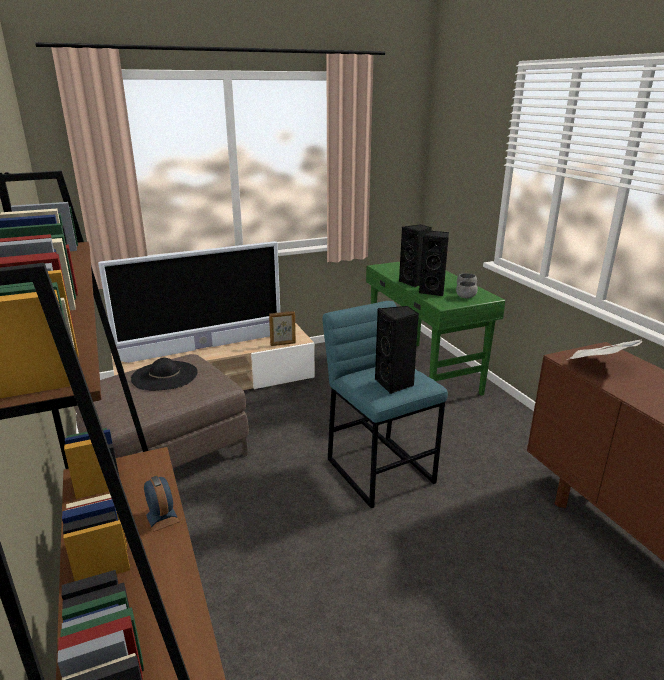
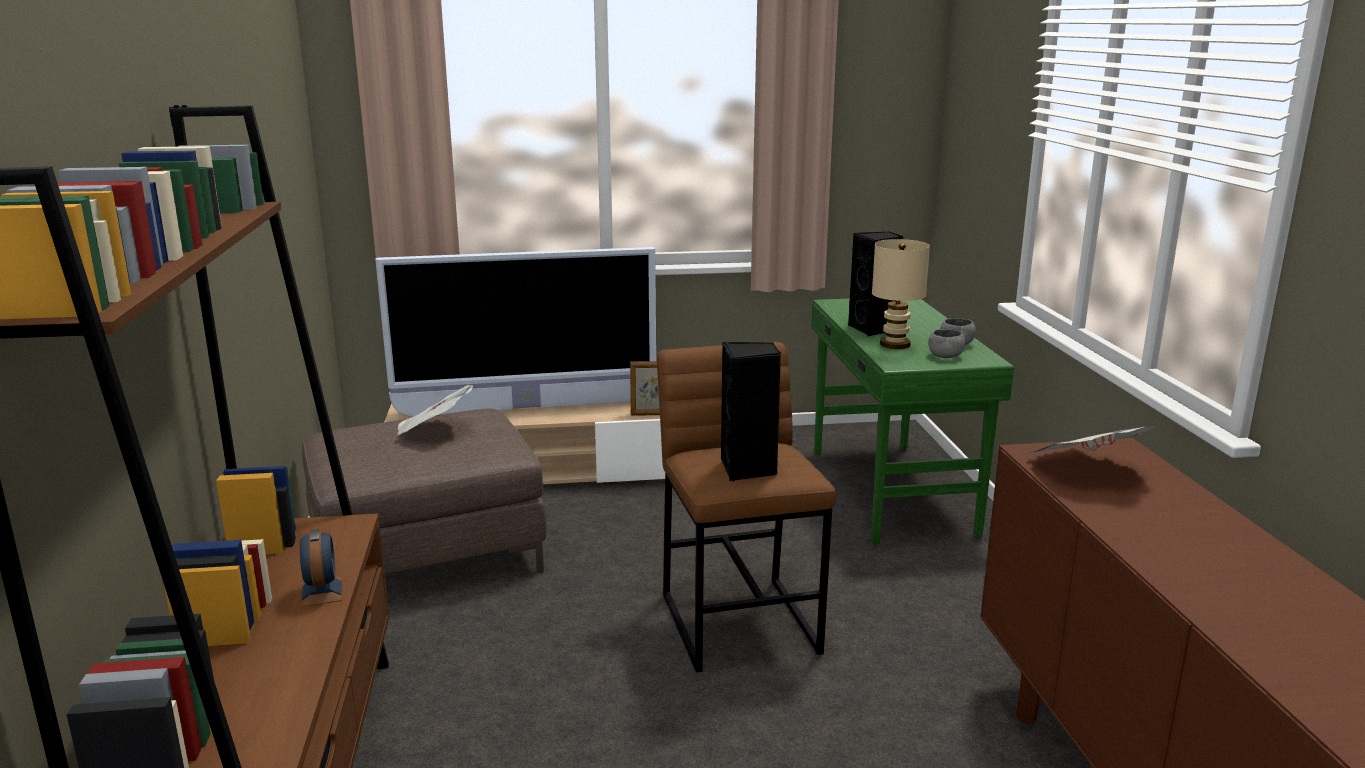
camera: 15 degrees right, 5 degrees down
(164, 375) = (433, 431): black hat -> newspaper
(378, 469) = (738, 620): blue stool -> brown stool
(433, 291) = (896, 344): black speaker -> beige table lamp

